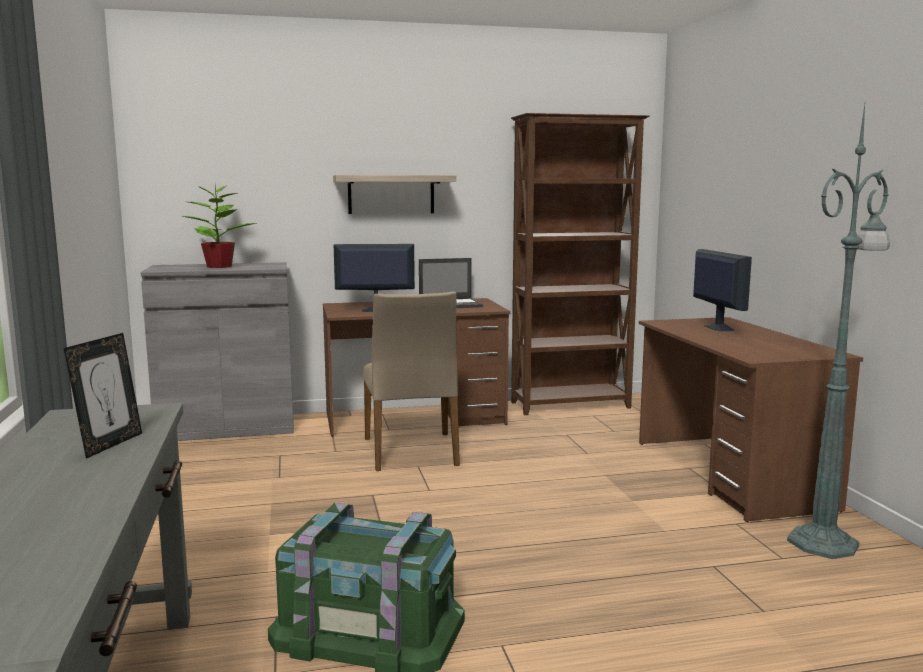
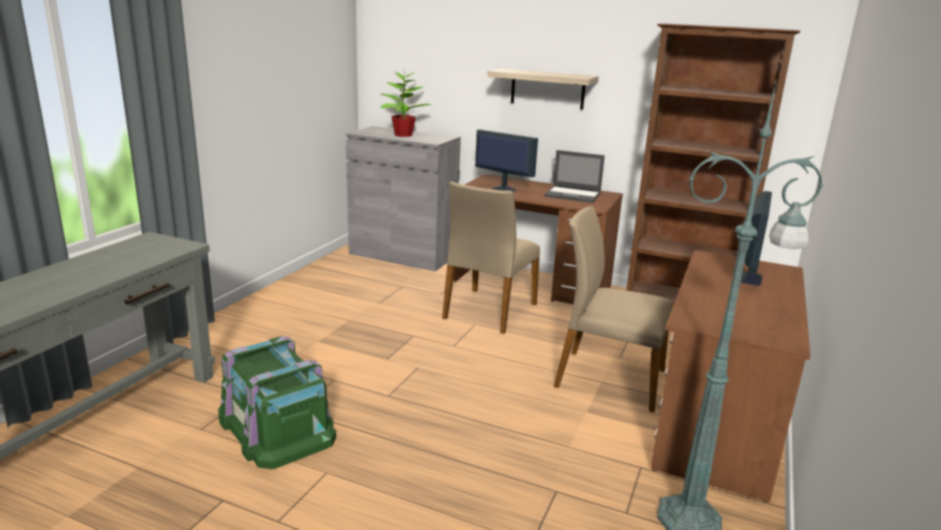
camera: 35 degrees right, 10 degrees up
(109, 444) = (119, 264): picture frame -> none
(605, 471) = (608, 378): none -> beige chair

